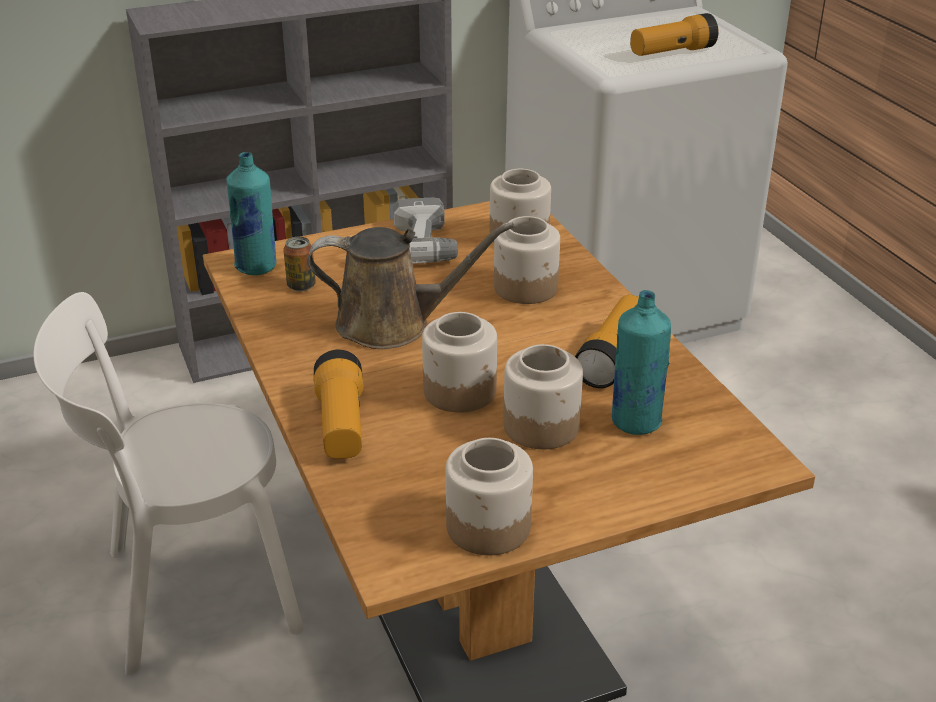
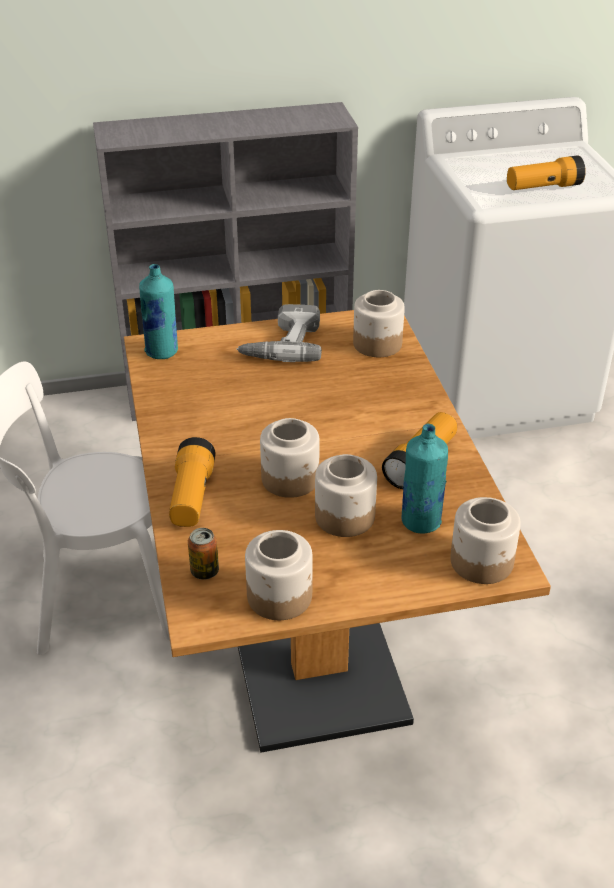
camera: 10 degrees right, 5 degrees up
(301, 286) = (192, 372): can -> can (204, 571)
(393, 324) = (254, 414): brown watering can -> none
(526, 288) = (369, 392): jar -> jar (482, 562)

